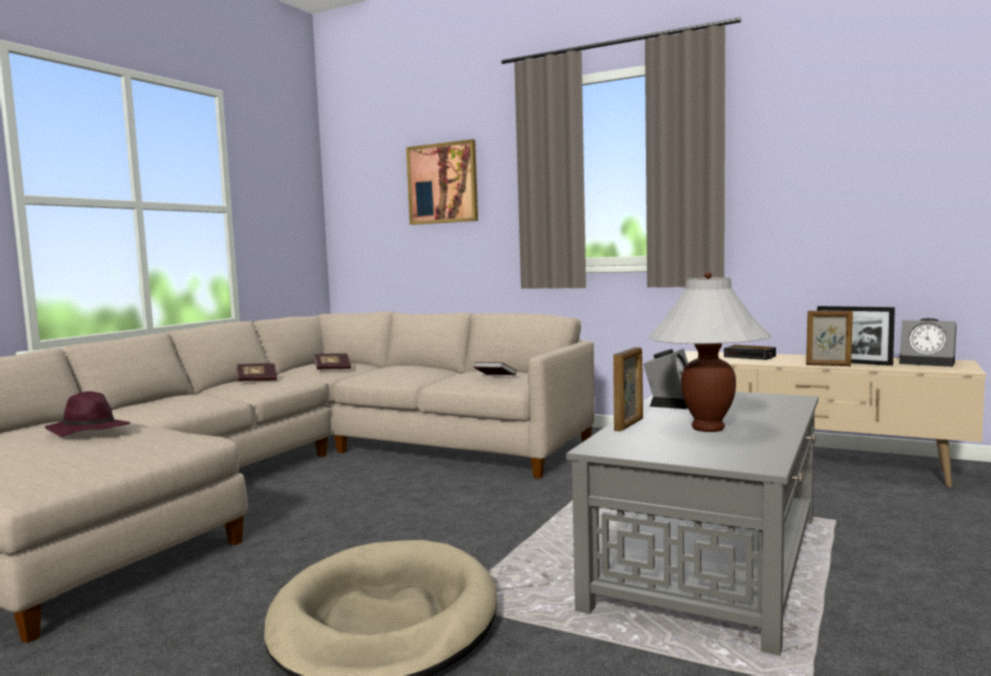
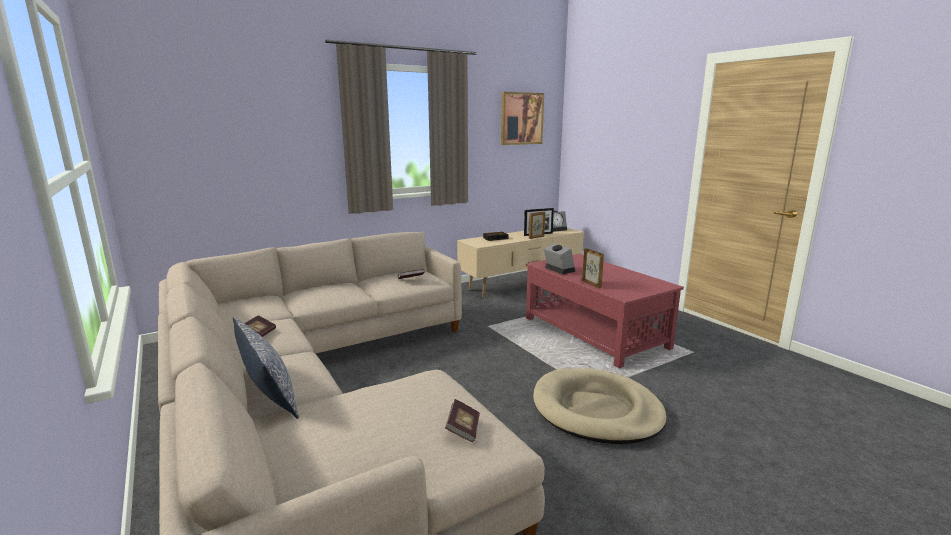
camera: 60 degrees left, 10 degrees up
(88, 431) = (368, 411): purple hat -> none
(139, 406) = (268, 389): none -> pillow
(332, 369) = (267, 306): book -> book (463, 429)
(443, 183) = (261, 131): picture -> picture (521, 118)
(707, 428) = (611, 277): white table lamp -> none
(710, 560) = (594, 332): grey coffee table -> red coffee table

